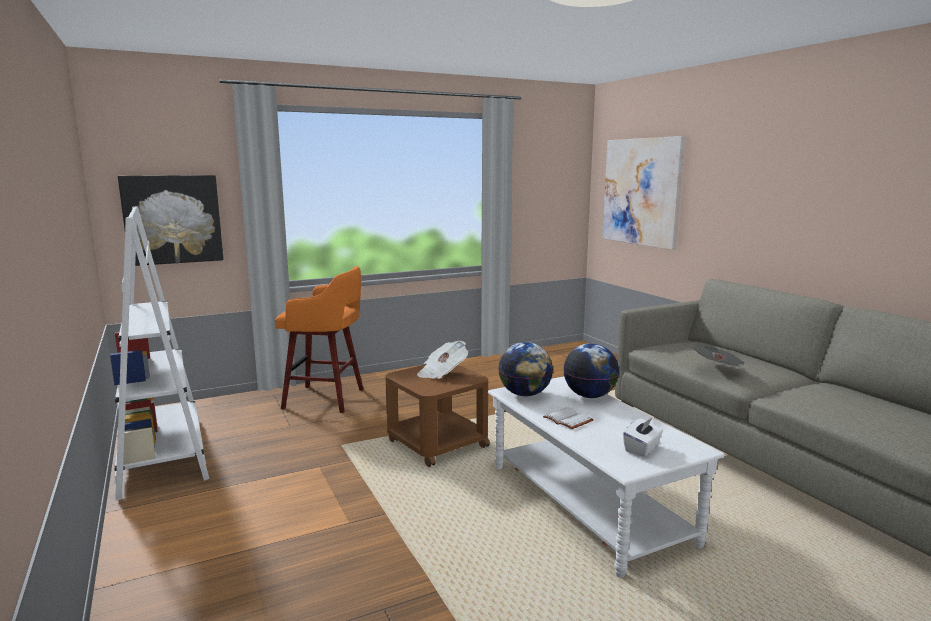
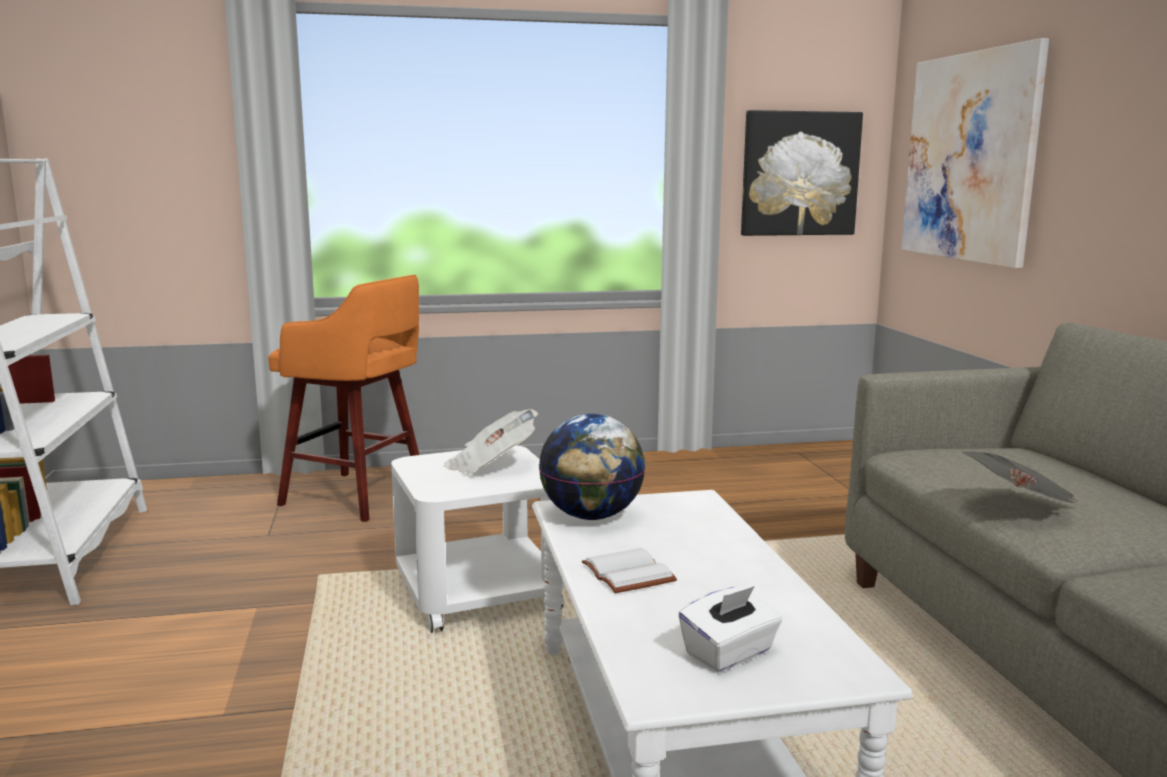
camera: 15 degrees right, 0 degrees up
(172, 219) = (135, 188): picture -> picture (799, 174)
(437, 443) = (477, 592): brown side table -> white side table
(590, 396) = (716, 532): globe -> none

